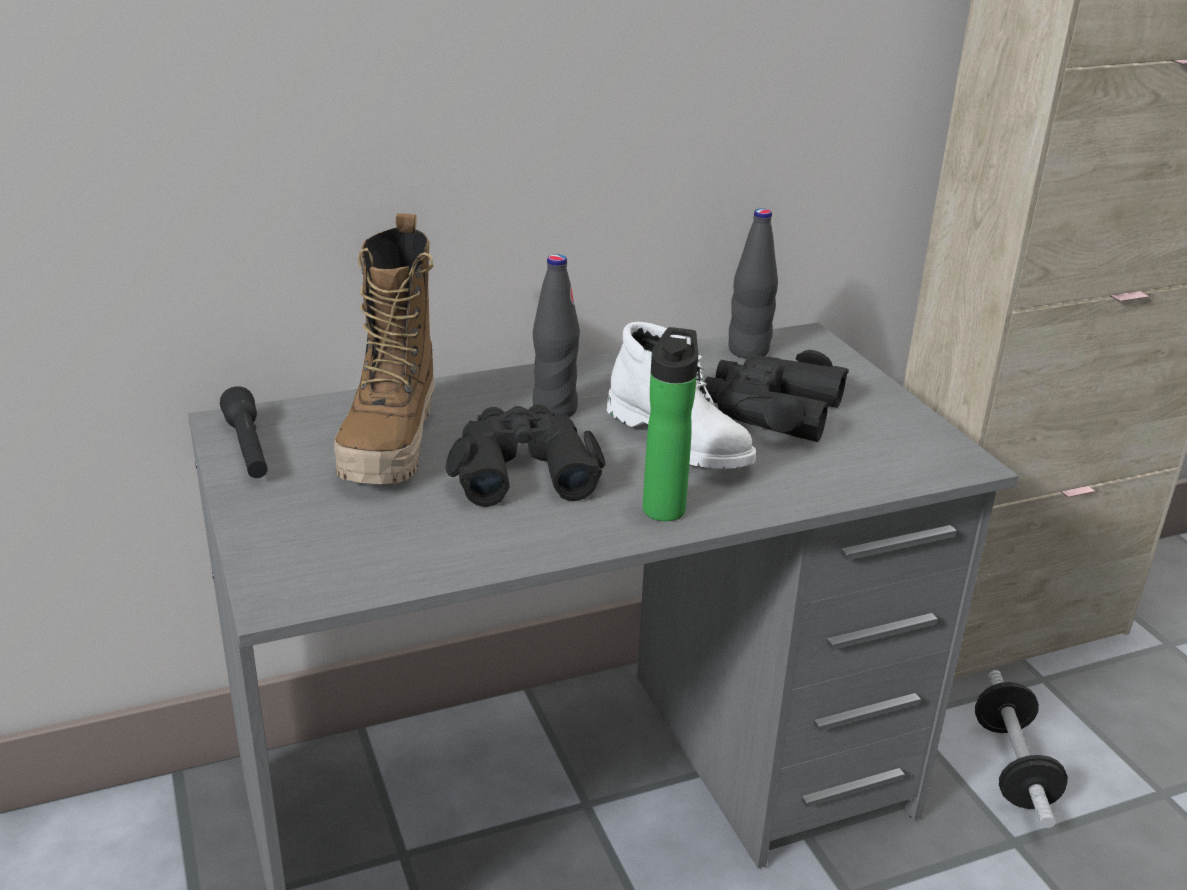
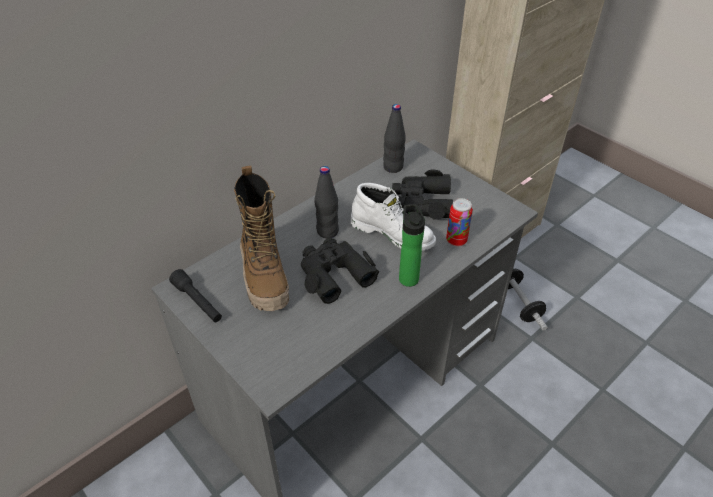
camera: 20 degrees left, 15 degrees up
(805, 477) = (456, 241): none -> can

